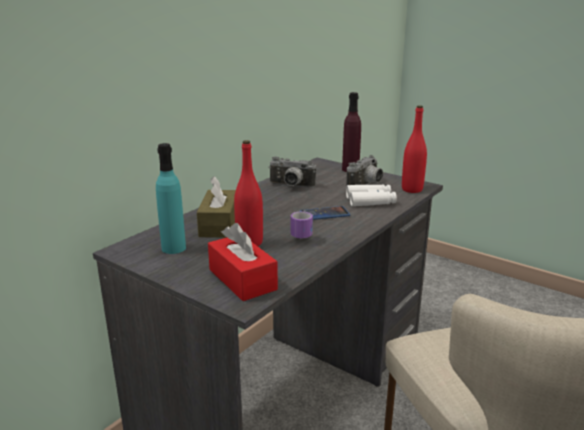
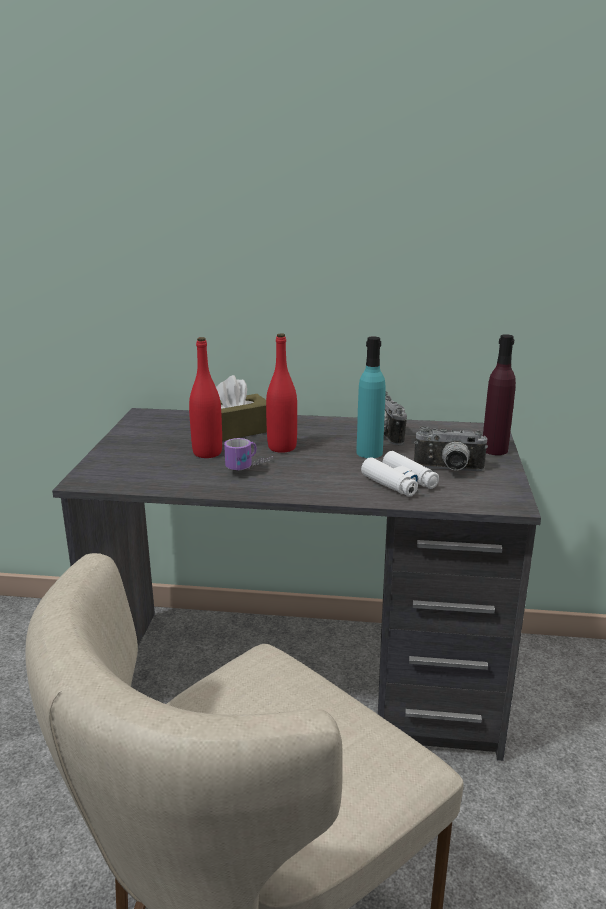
camera: 60 degrees right, 0 degrees up
(173, 248) = (165, 429): turquoise bottle -> turquoise bottle (369, 453)
(242, 279) = (127, 469): red tissue box -> none
(324, 214) = (323, 468): phone -> none
(412, 189) = (483, 499): red bottle -> red bottle (282, 447)

